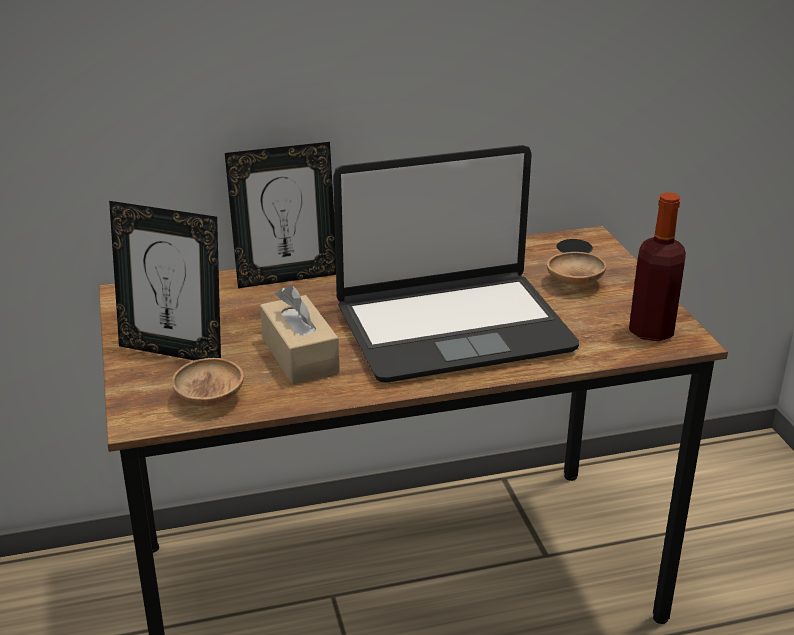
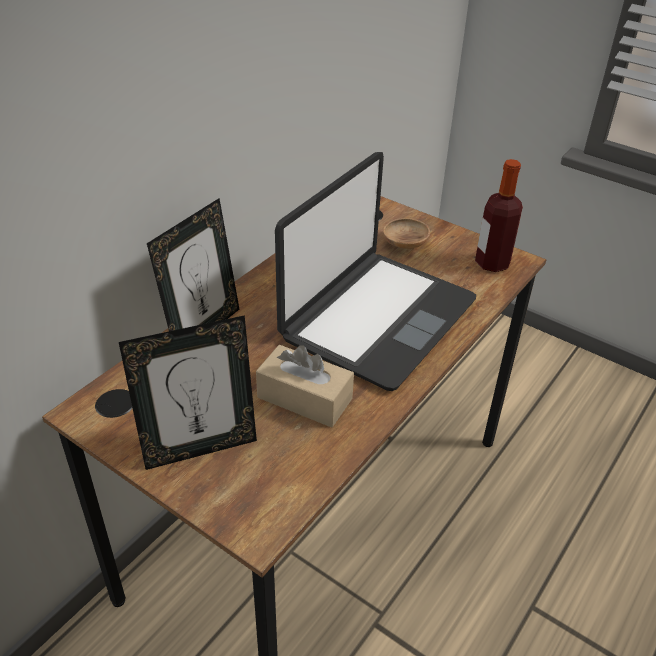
camera: 40 degrees left, 10 degrees up
(210, 398) = (288, 477): brown bowl -> none

